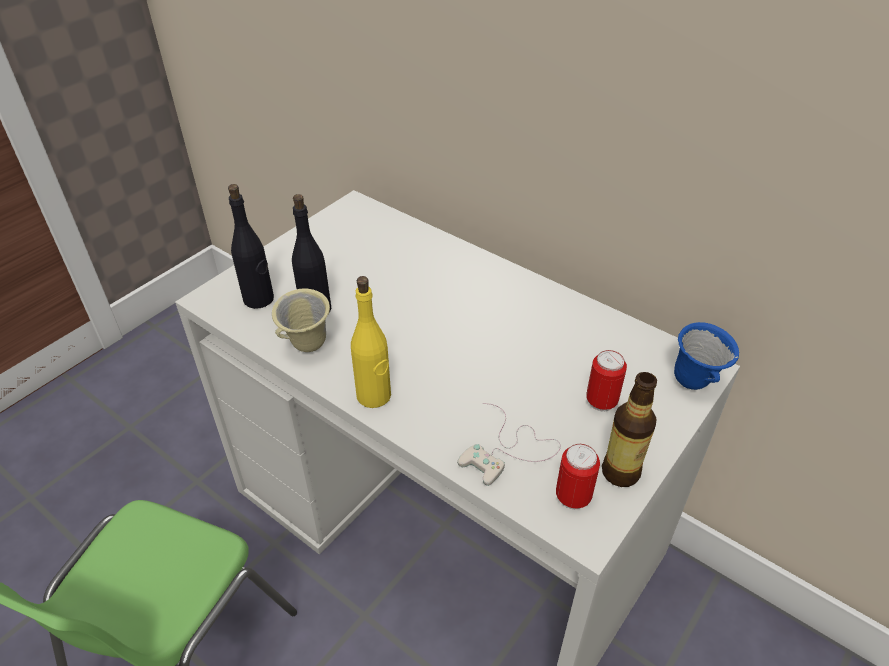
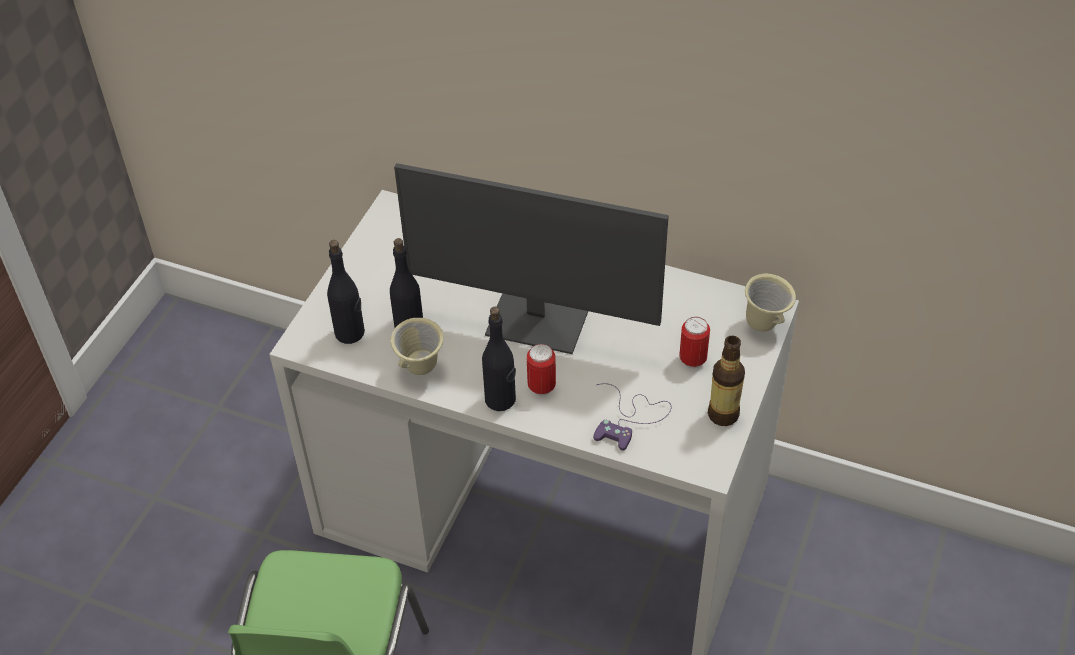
camera: 15 degrees left, 5 degrees up
(374, 396) = (500, 399): yellow bottle -> black bottle
(447, 327) = (538, 321): none -> monitor
(509, 450) = (630, 418): white game controller -> purple game controller
(573, 497) = (692, 443): can -> can (541, 387)
(695, 383) = (765, 325): blue mug -> beige mug

